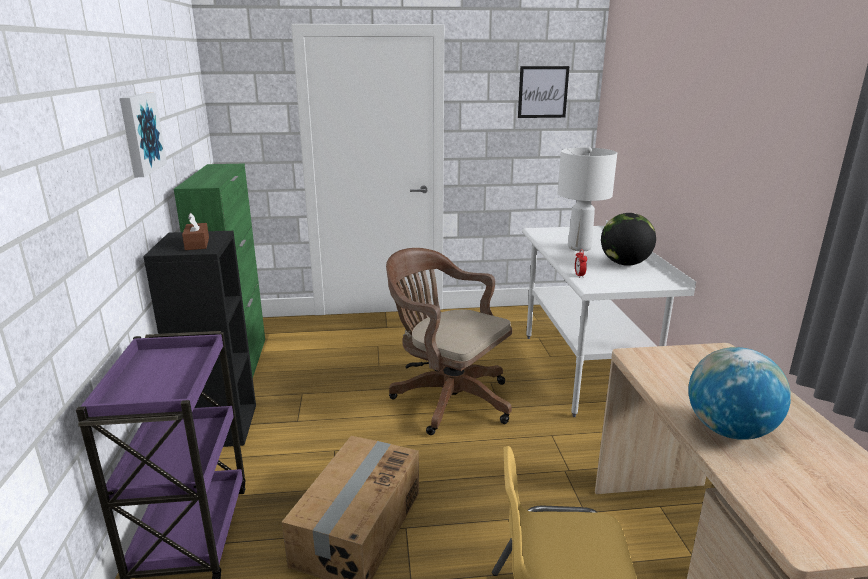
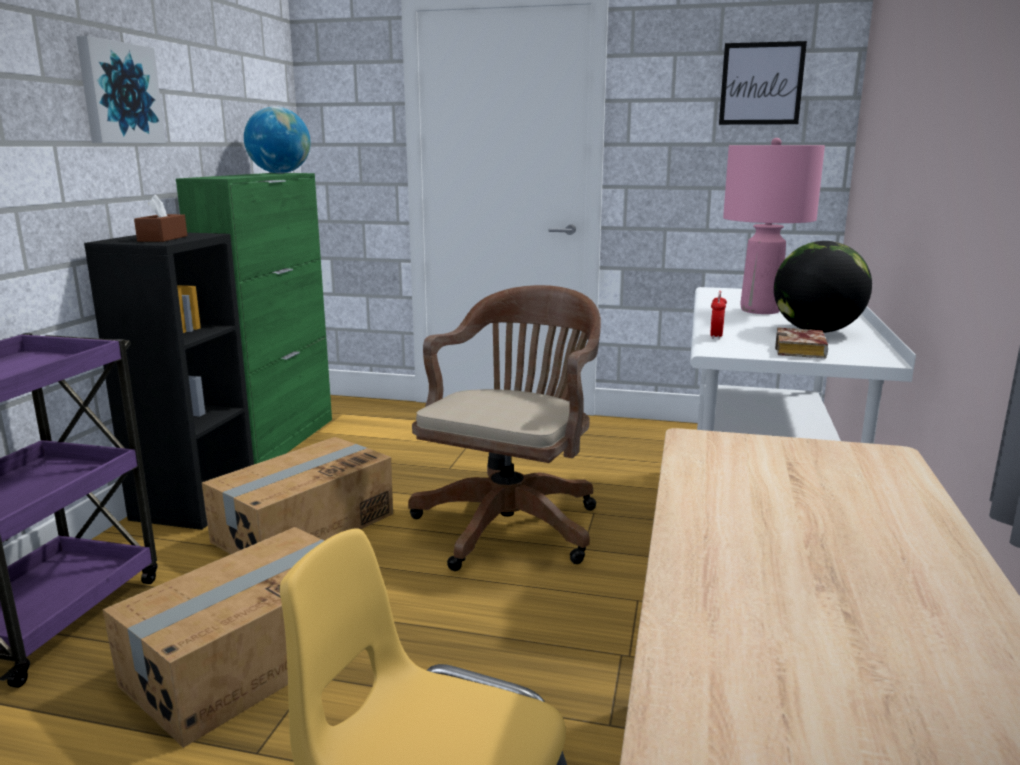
camera: 20 degrees right, 5 degrees down
(316, 429) = (303, 527): none -> cardboard box
(447, 398) = (512, 522): brown office chair -> brown office chair turned 60 degrees clockwise
(579, 247) = (760, 310): white table lamp -> pink table lamp
(633, 282) = (802, 351): none -> book
(729, 430) = (754, 565): globe -> globe (280, 173)

